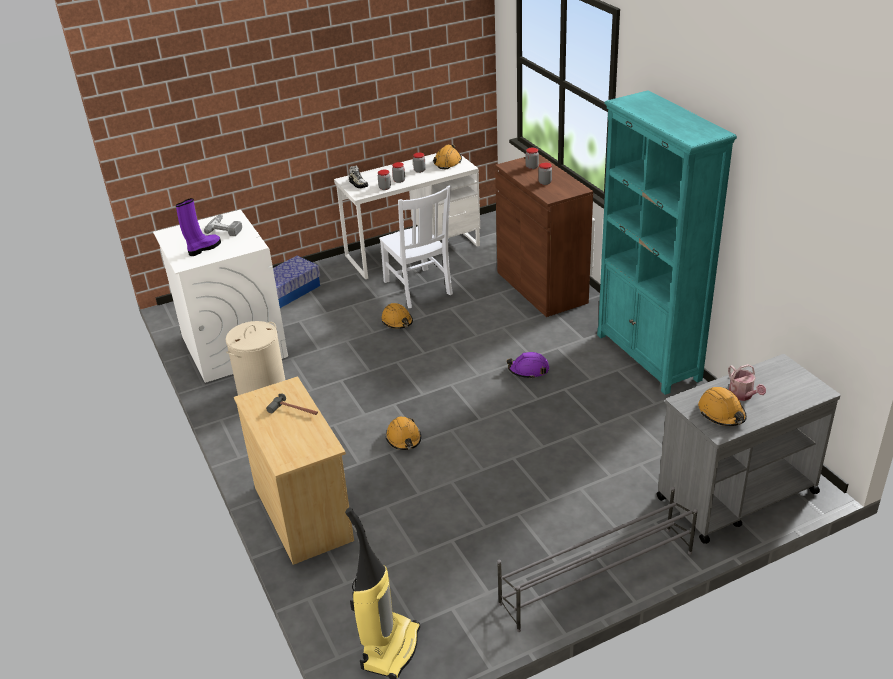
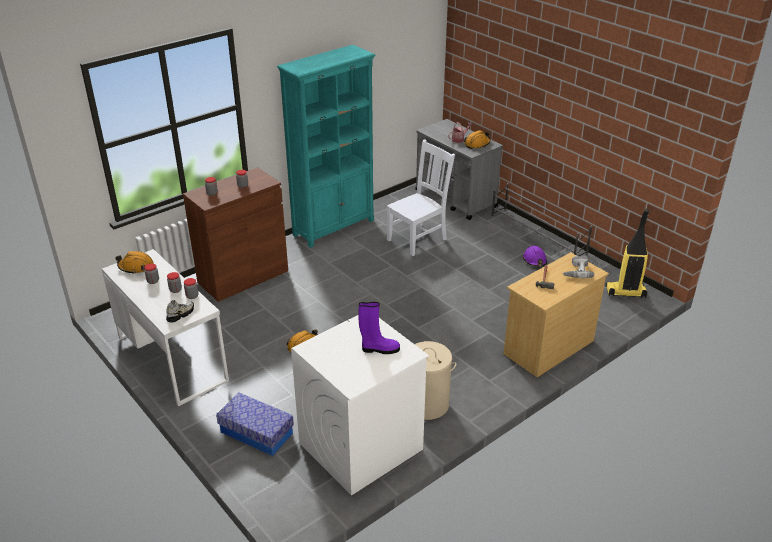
camera: 105 degrees left, 0 degrees up
(203, 249) = (379, 349): purple boot -> purple boot turned 150 degrees clockwise
(226, 228) = (335, 345): power drill -> power drill (576, 271)
(404, 439) = (455, 316): orange hard hat -> none
(418, 289) = (247, 342): white chair -> white chair (418, 239)
(528, 370) = (360, 272): purple hard hat -> purple hard hat (534, 260)

